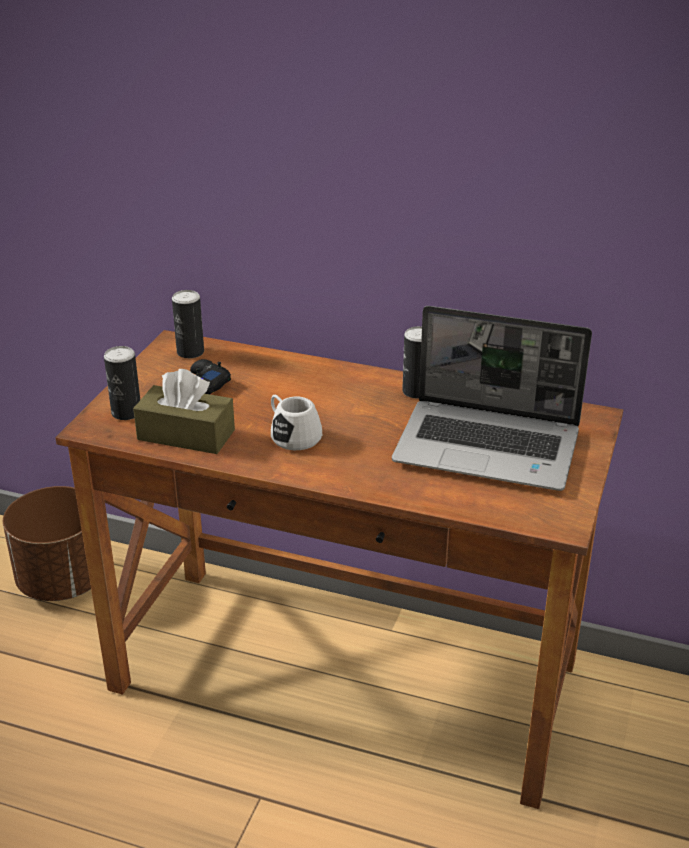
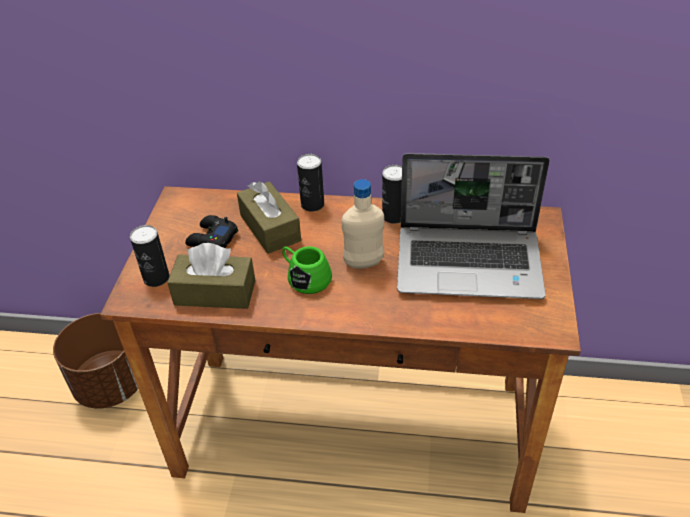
camera: 10 degrees left, 10 degrees up
(190, 352) = (194, 206): can -> can (312, 204)
(269, 384) = (270, 228): none -> brown tissue box
(292, 435) = (305, 278): white mug -> green mug
(364, 431) = (364, 263): none -> beige bottle

